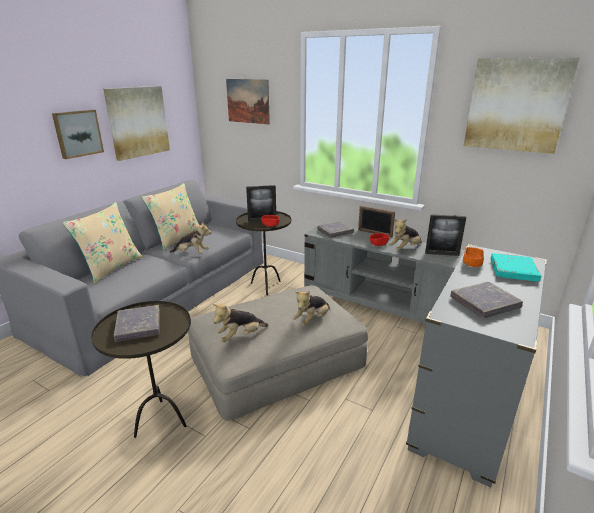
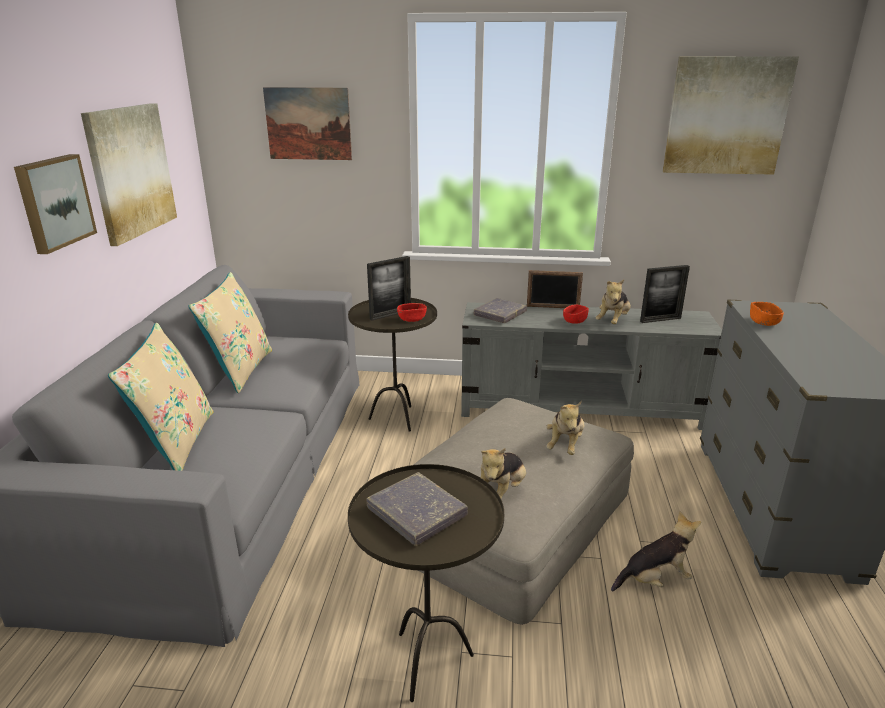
camera: 25 degrees left, 0 degrees up
(192, 253) = (293, 389): plush toy -> plush toy (654, 580)
(484, 303) = (836, 365): grey book -> none
(513, 270) = (810, 321): turquoise book -> none

